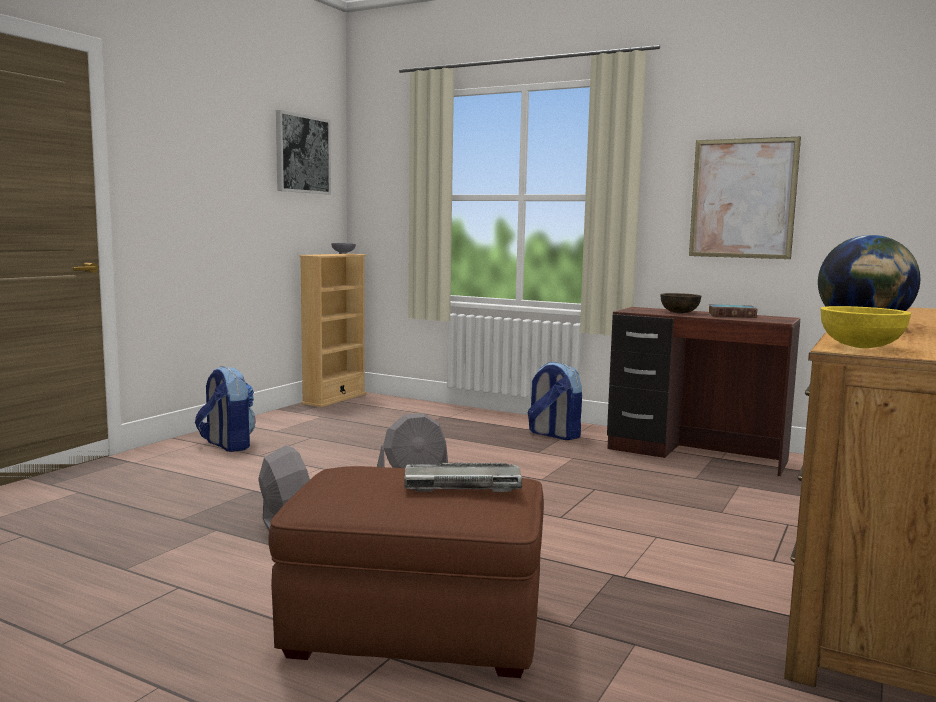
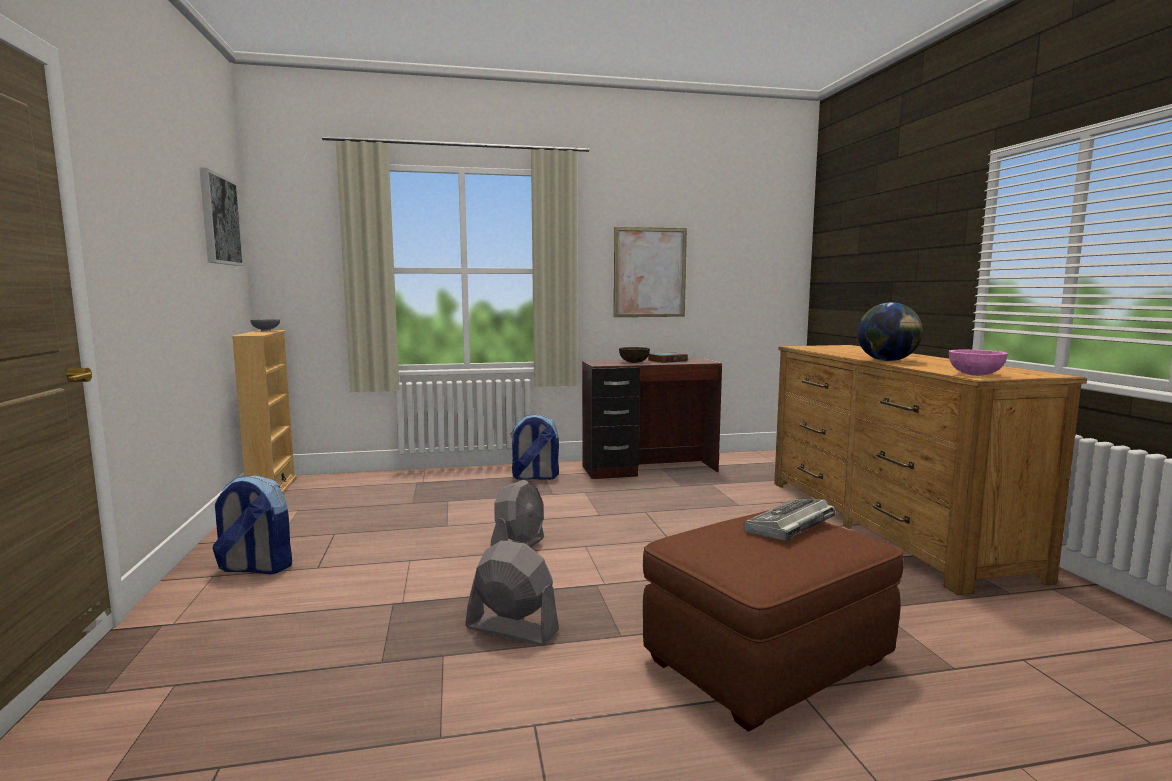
camera: 40 degrees left, 0 degrees up
(861, 347) = (975, 374): yellow bowl -> pink bowl

